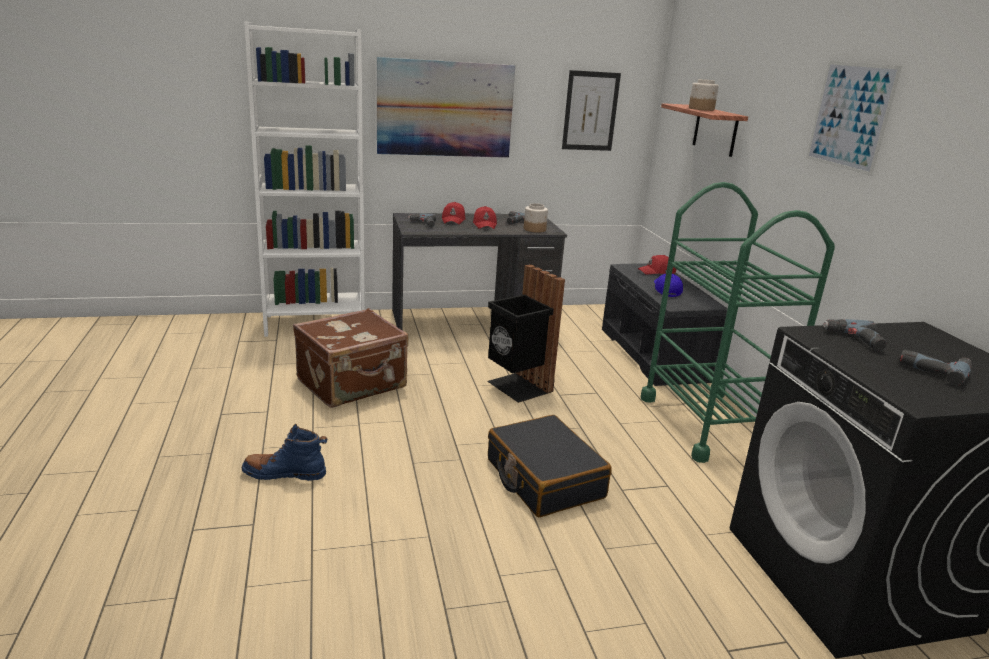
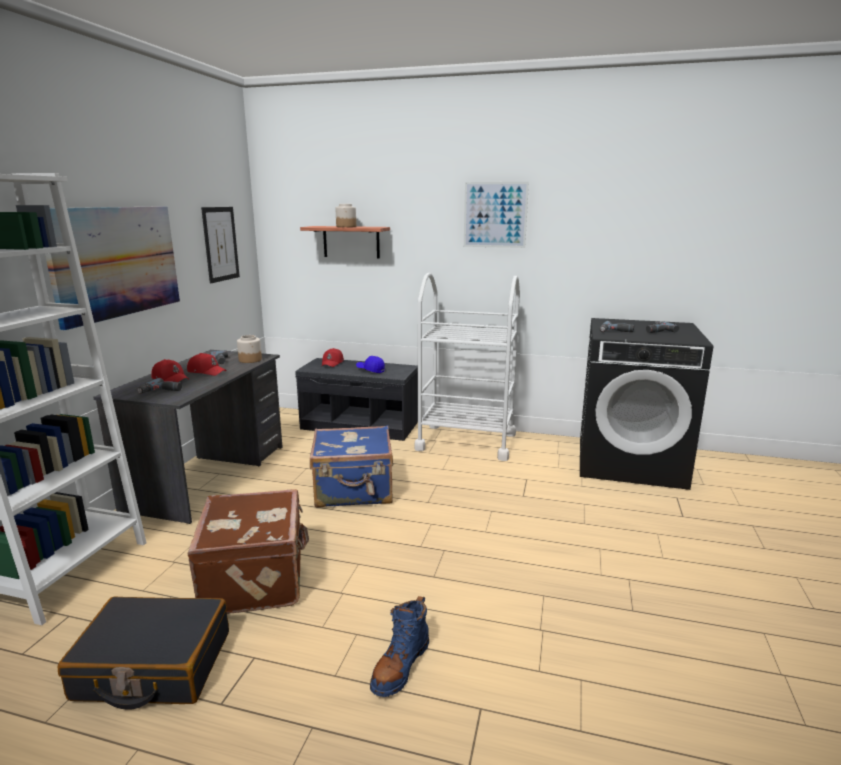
camera: 60 degrees left, 5 degrees down
(517, 387) = (354, 491): black trash can -> blue suitcase
(544, 479) = (494, 520): black suitcase -> black suitcase (153, 666)
(709, 424) = (466, 442): green cart -> white cart

